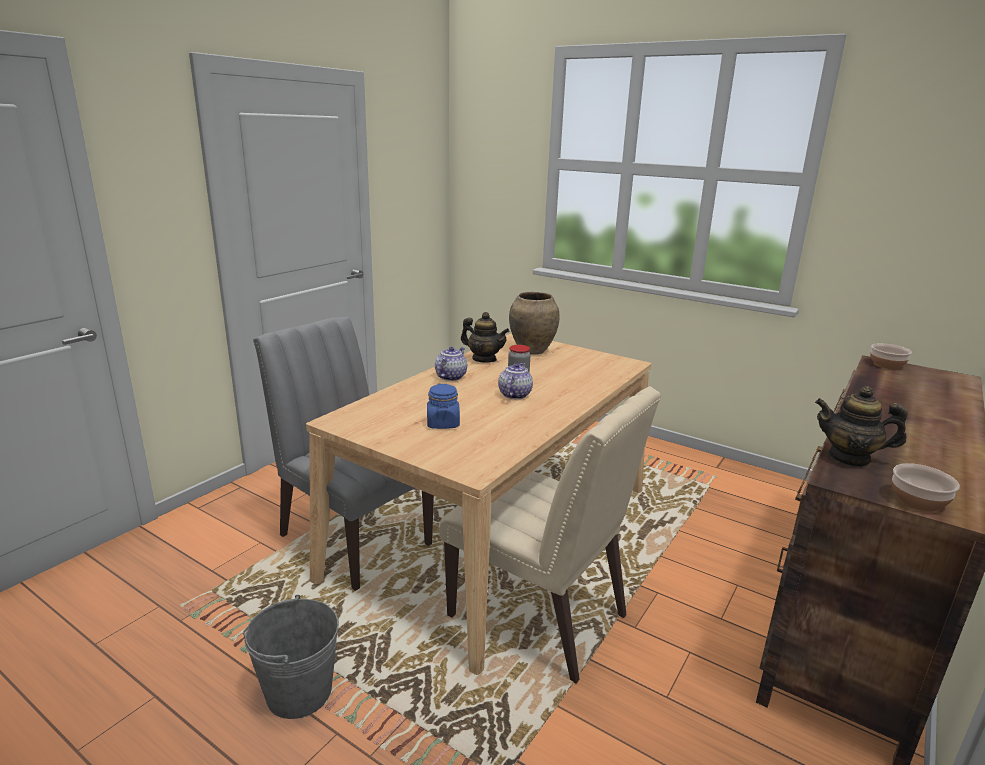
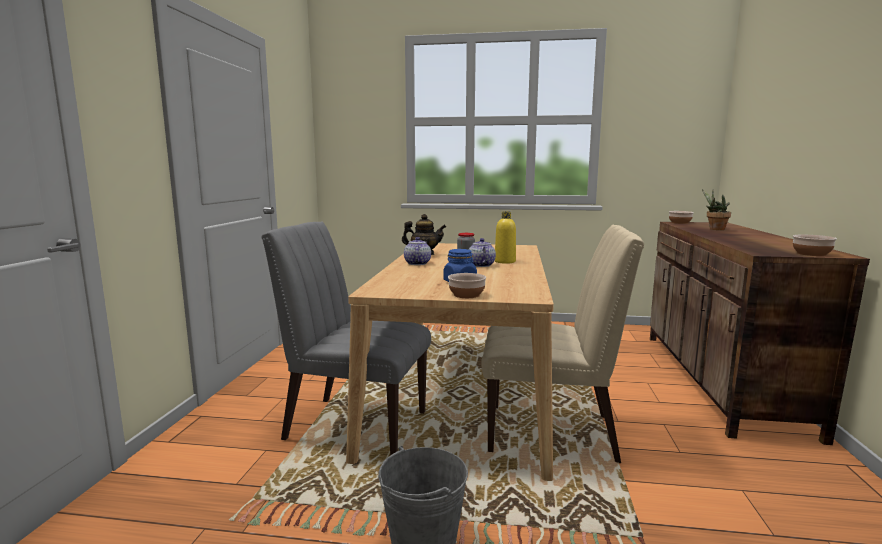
camera: 25 degrees left, 10 degrees down
(414, 449) = (466, 295): none -> bowl
(532, 351) = (450, 248): brown vase -> none
(554, 392) = (505, 261): none -> yellow bottle
(849, 458) = (748, 247): teapot -> none
(907, 394) = (714, 229): none -> potted plant

